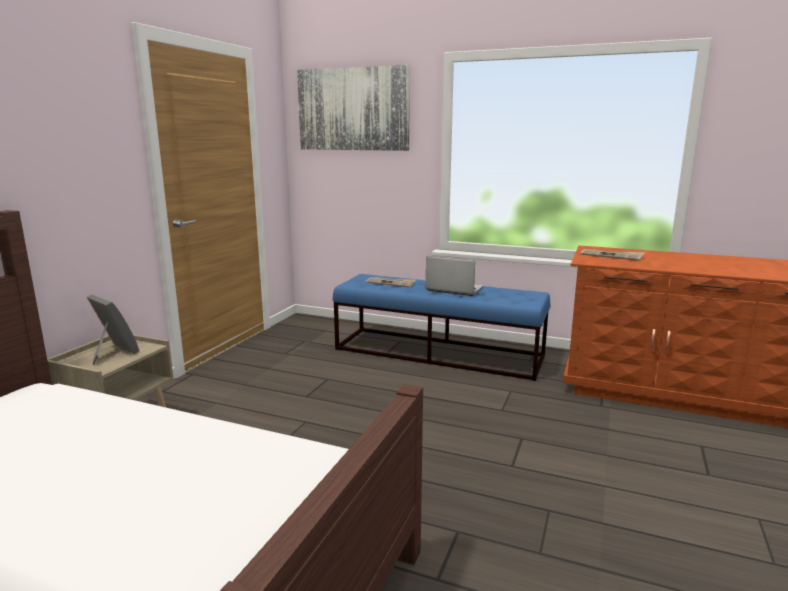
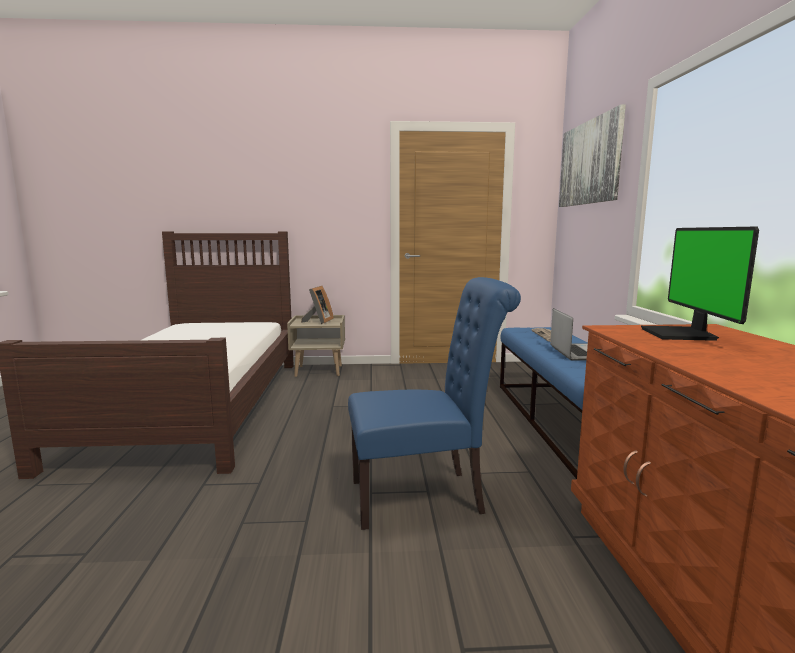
camera: 65 degrees right, 5 degrees down
(530, 442) = (425, 496): none -> blue chair
(612, 256) = (681, 334): newspaper -> monitor

